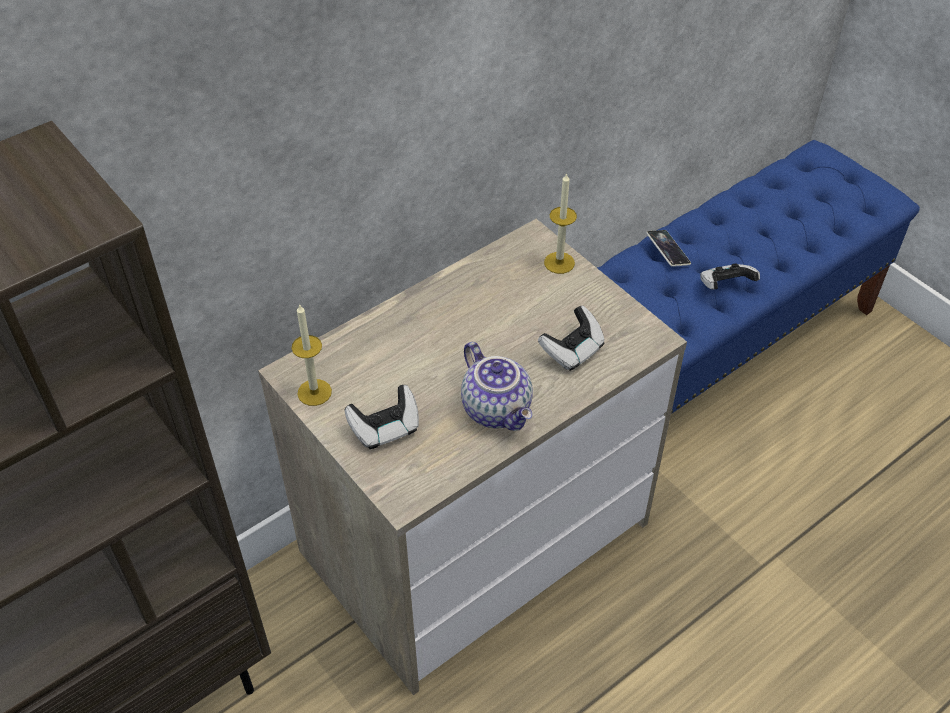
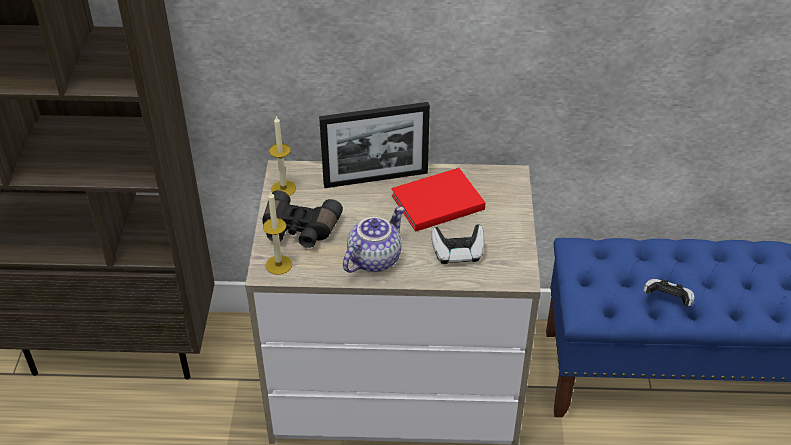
camera: 40 degrees right, 5 degrees down
(385, 429) = (299, 230): game controller -> black binoculars
(403, 320) = (375, 178): none -> picture frame
(491, 310) = (435, 202): none -> red book
(498, 409) = (373, 258): teapot -> teapot turned 150 degrees counterclockwise
(559, 263) = (511, 199): candle -> candle (278, 265)
(668, 251) = (650, 254): phone -> none

